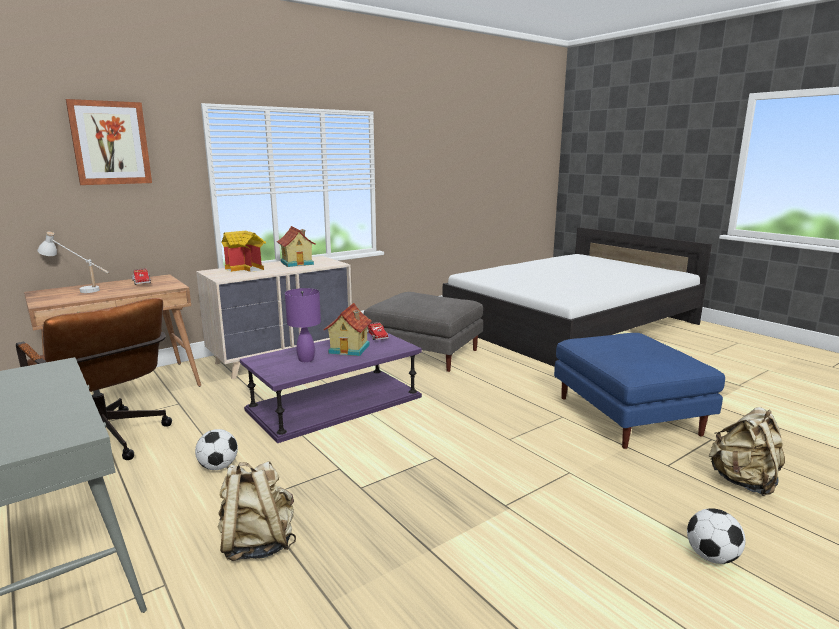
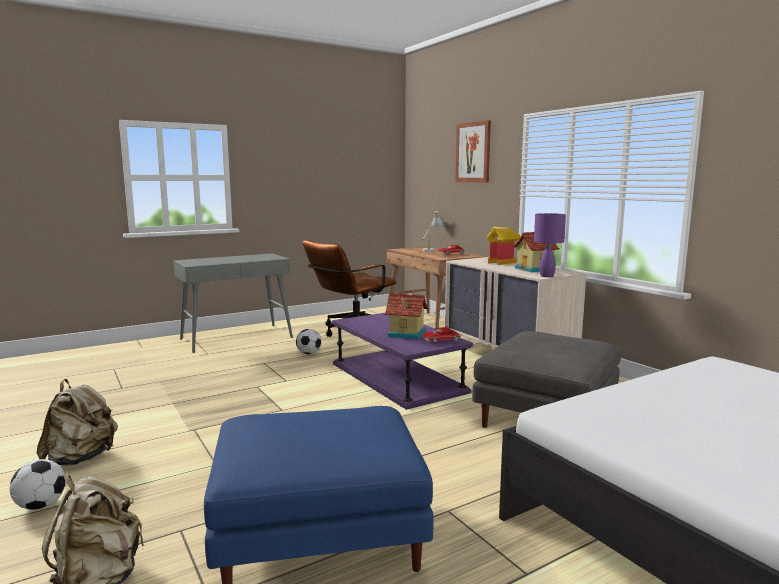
camera: 95 degrees right, 5 degrees down
(258, 544) = (221, 366): beige backpack -> beige backpack (81, 459)
(306, 359) = (383, 324): purple table lamp -> purple table lamp (547, 276)

